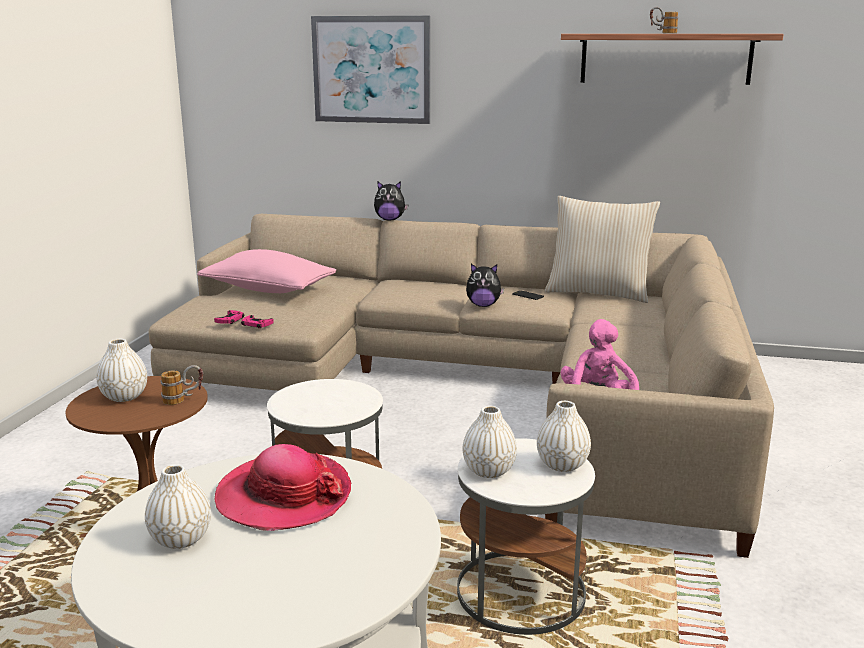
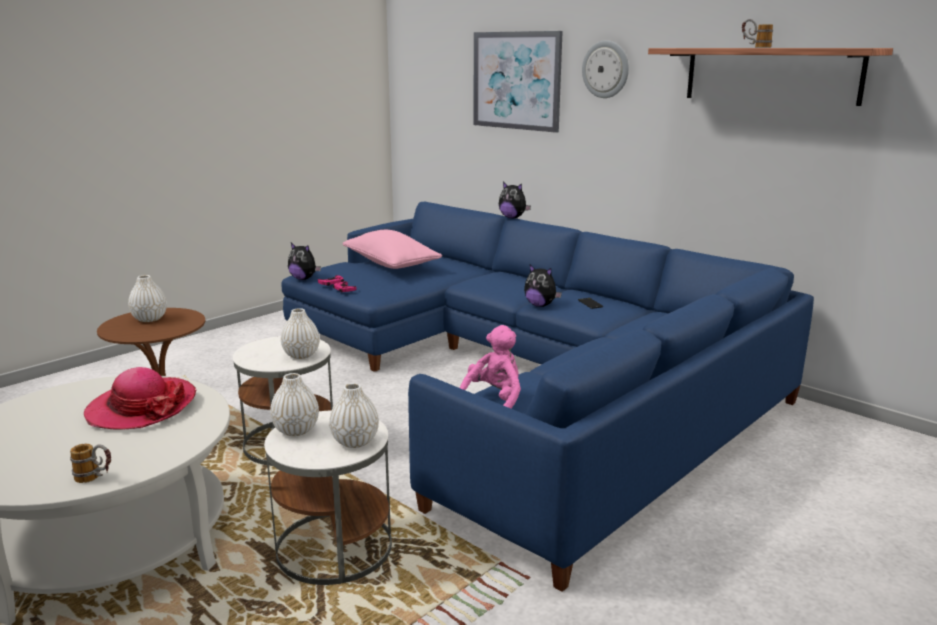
camera: 30 degrees right, 0 degrees up
(180, 539) = (46, 416): white vase -> white vase (301, 355)
(182, 322) = (304, 279): none -> plush toy
(183, 400) = (177, 328): mug -> mug (95, 479)
(474, 385) = (524, 378): beige sofa -> blue sofa
(486, 56) = (606, 69): none -> wall clock
(598, 293) = (665, 313): beige pillow -> none

